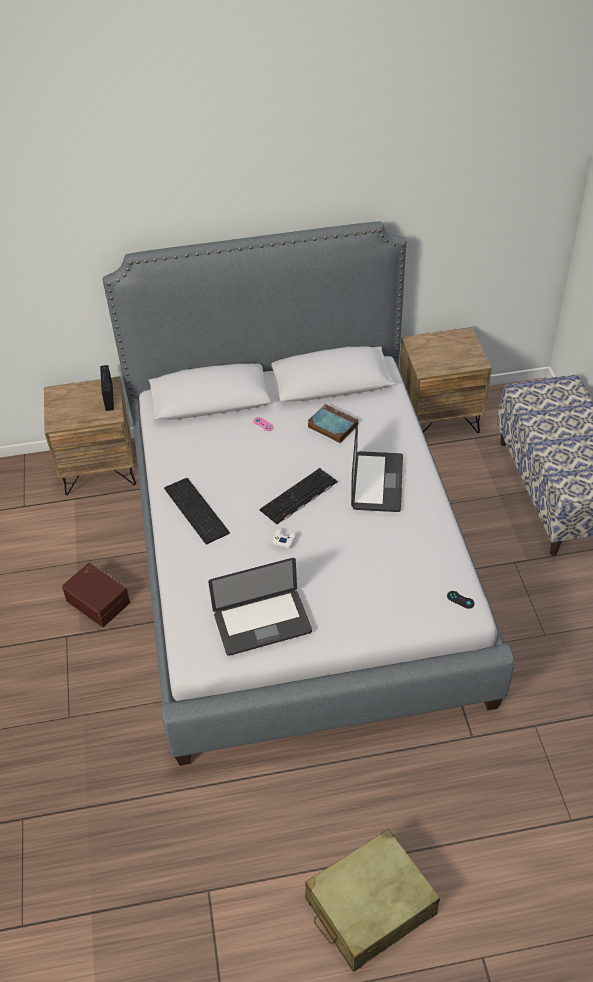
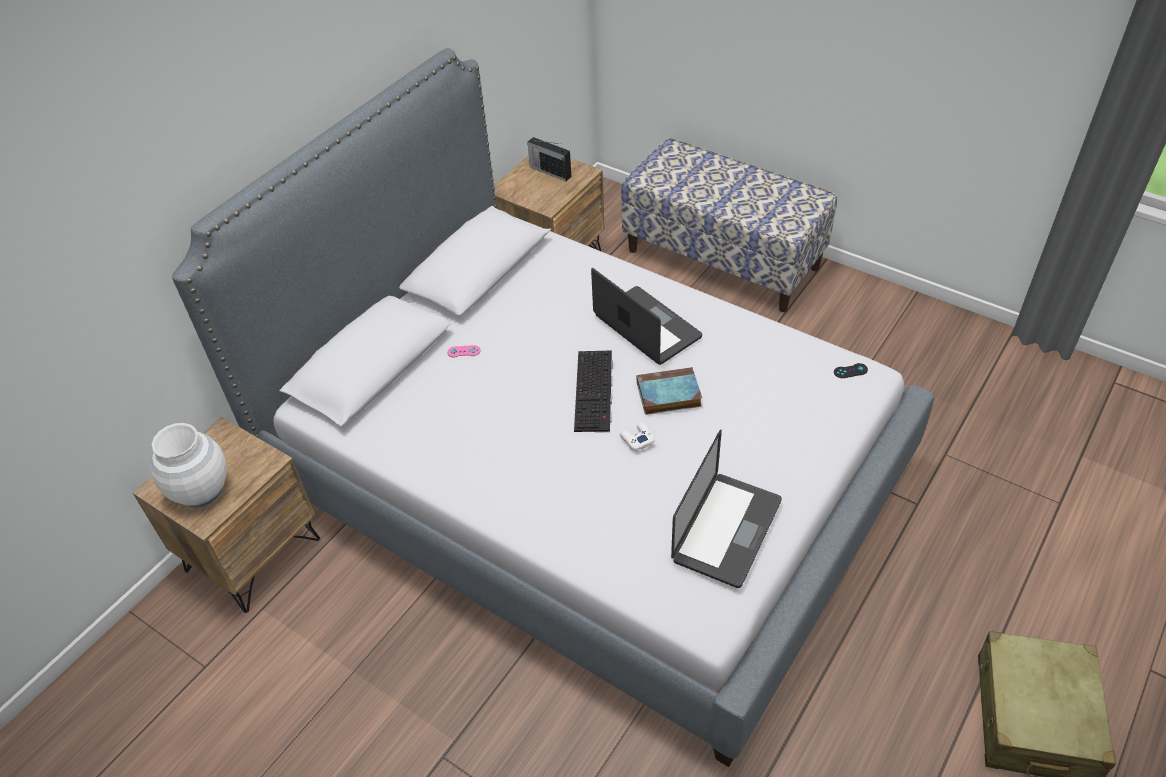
camera: 45 degrees left, 0 degrees up
(70, 406) = (200, 489): none -> white vase
(99, 600) = (432, 687): brown storage box -> none
(109, 397) = (239, 445): radio -> radio (549, 171)
(194, 510) = (508, 483): keyboard -> none
(331, 426) = (535, 307): book -> book (667, 395)

